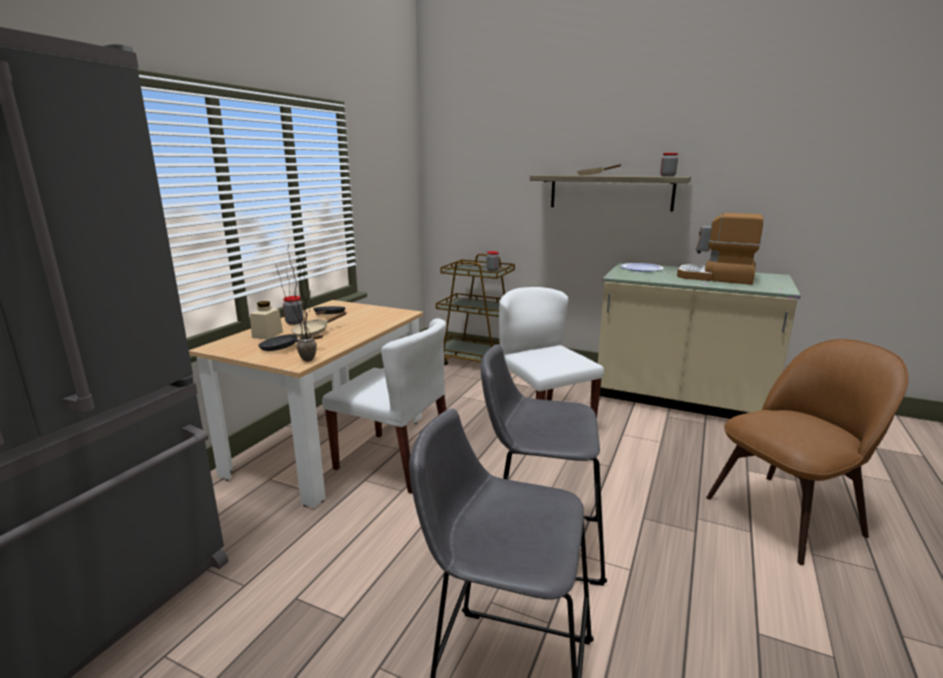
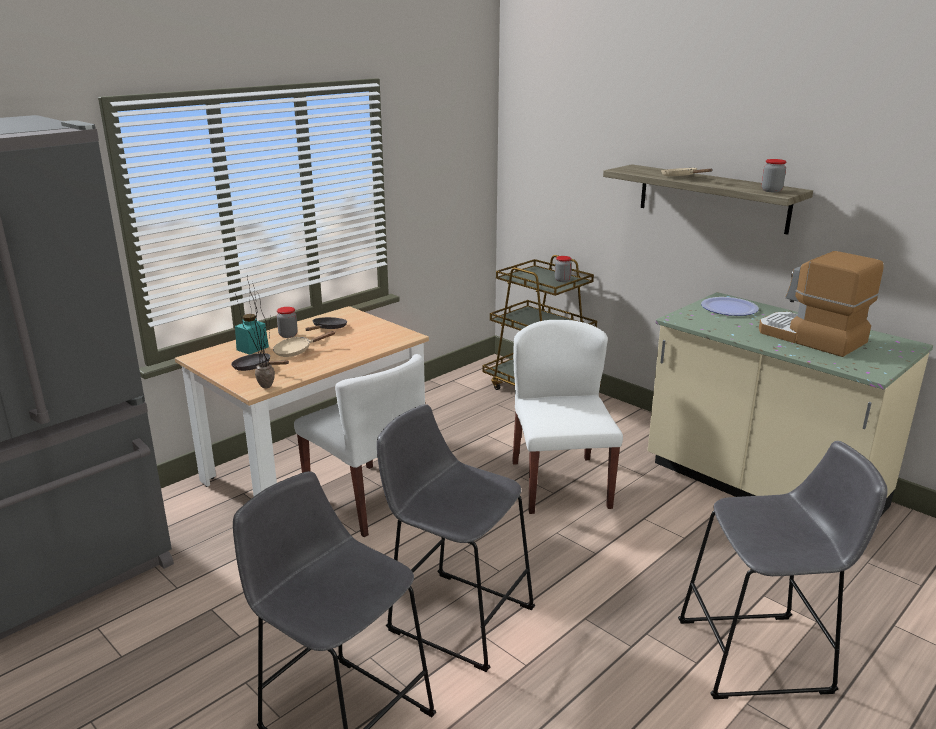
camera: 20 degrees right, 5 degrees up
(267, 335) = (252, 348): beige jar -> turquoise jar
(787, 514) = (762, 656): brown chair -> grey stool

